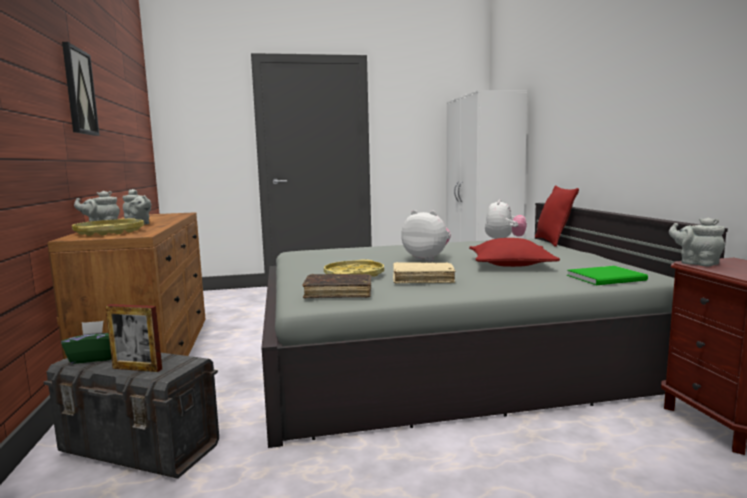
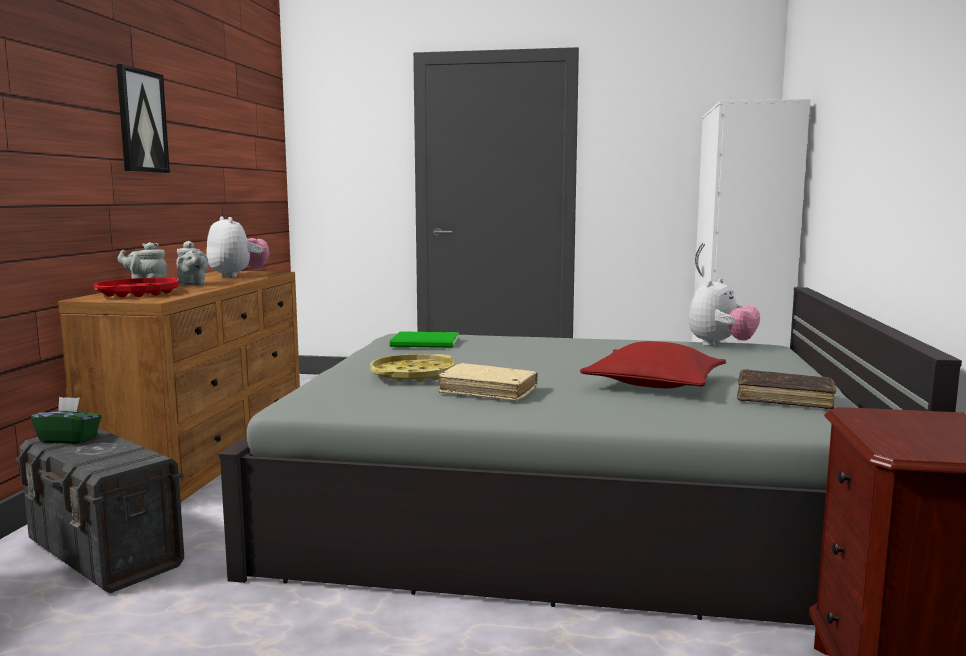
camera: 20 degrees right, 0 degrees up
(110, 232) = (138, 293): yellow tray -> red tray
(137, 368) = (91, 458): picture frame -> none
(338, 293) = (351, 397): brown book -> brown book (784, 399)
(427, 259) = (548, 362): plush toy -> plush toy (237, 276)
(553, 241) = (799, 354): red pillow -> none
(608, 278) = (764, 422): green book -> green book (427, 343)
(696, 263) = (865, 414): grey teapot -> none

